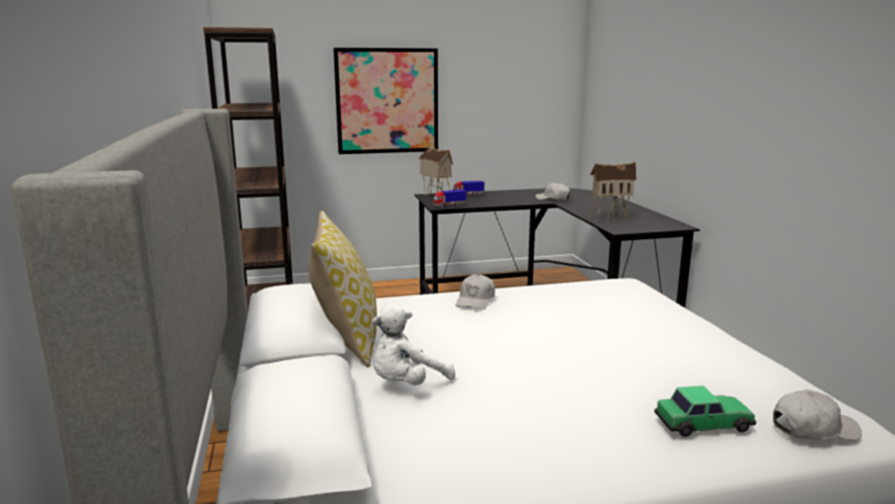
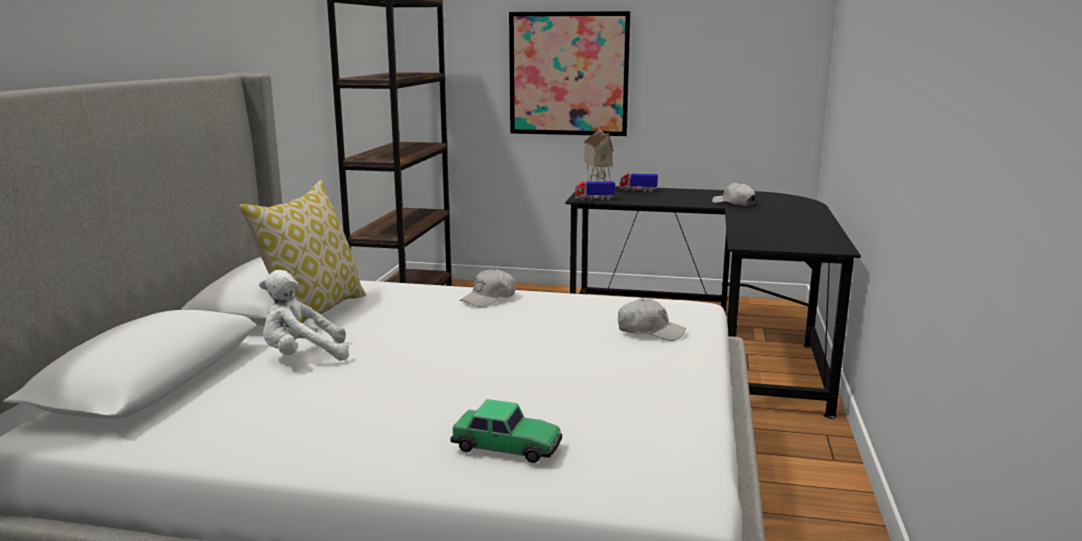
camera: 25 degrees right, 0 degrees up
(609, 218) = (760, 231): toy house -> none
(813, 429) = (619, 479): white cap -> white cap (650, 331)

